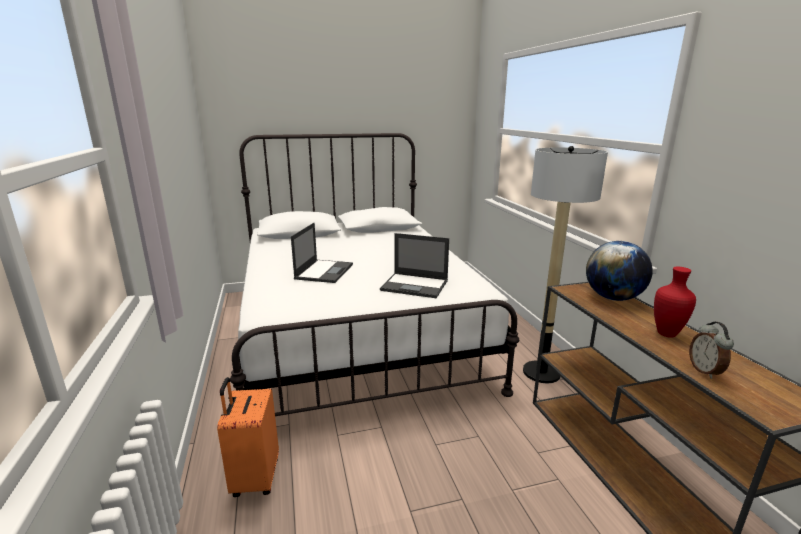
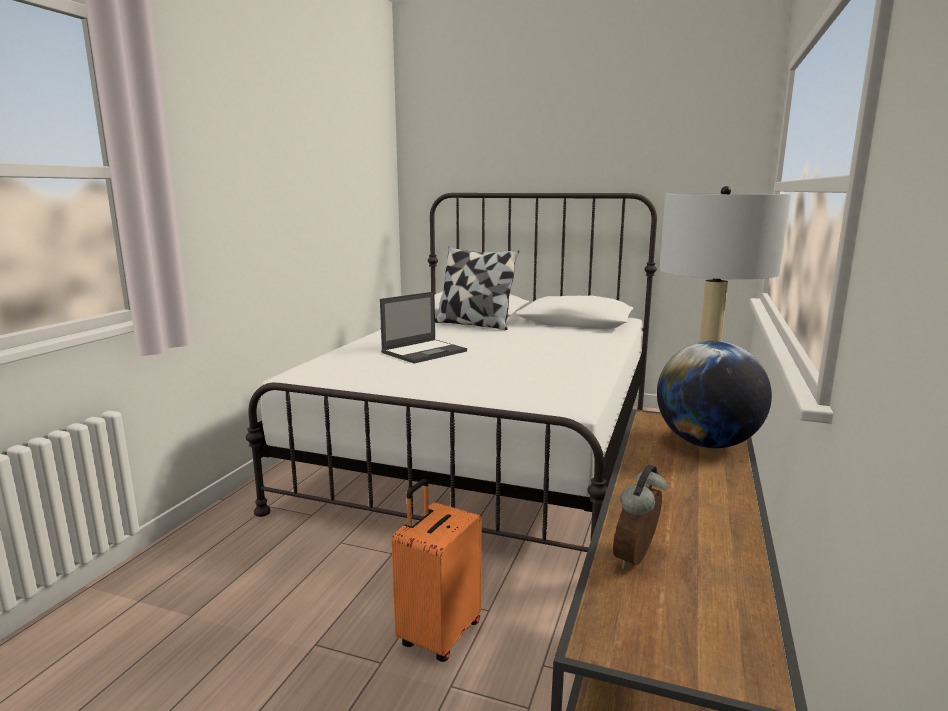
camera: 35 degrees right, 5 degrees down
(254, 478) = (229, 547): orange suitcase -> orange suitcase (438, 634)
(317, 241) = (474, 324): none -> pillow
(415, 285) = (495, 383): laptop -> none
(665, 333) = (688, 502): red vase -> none

